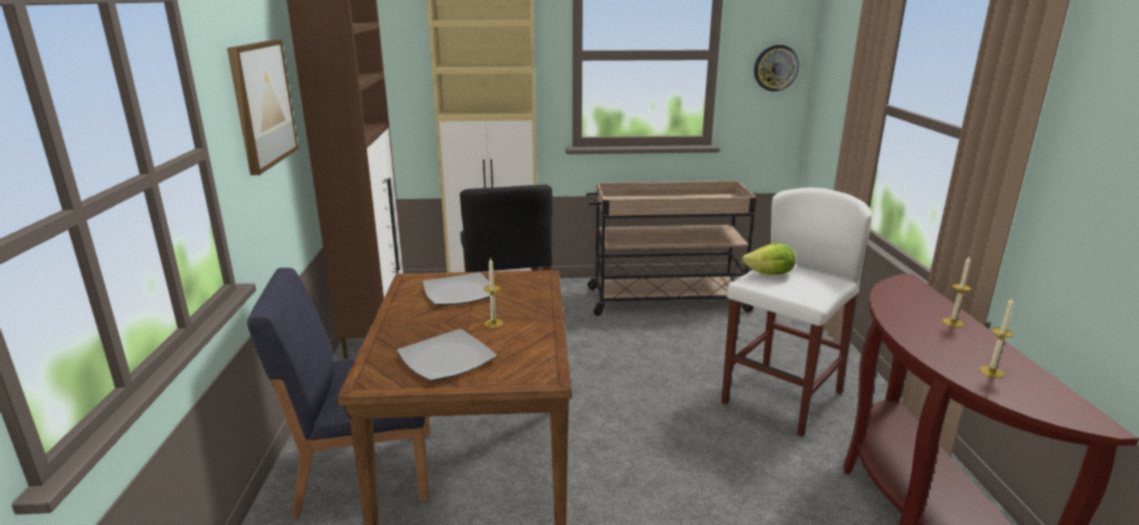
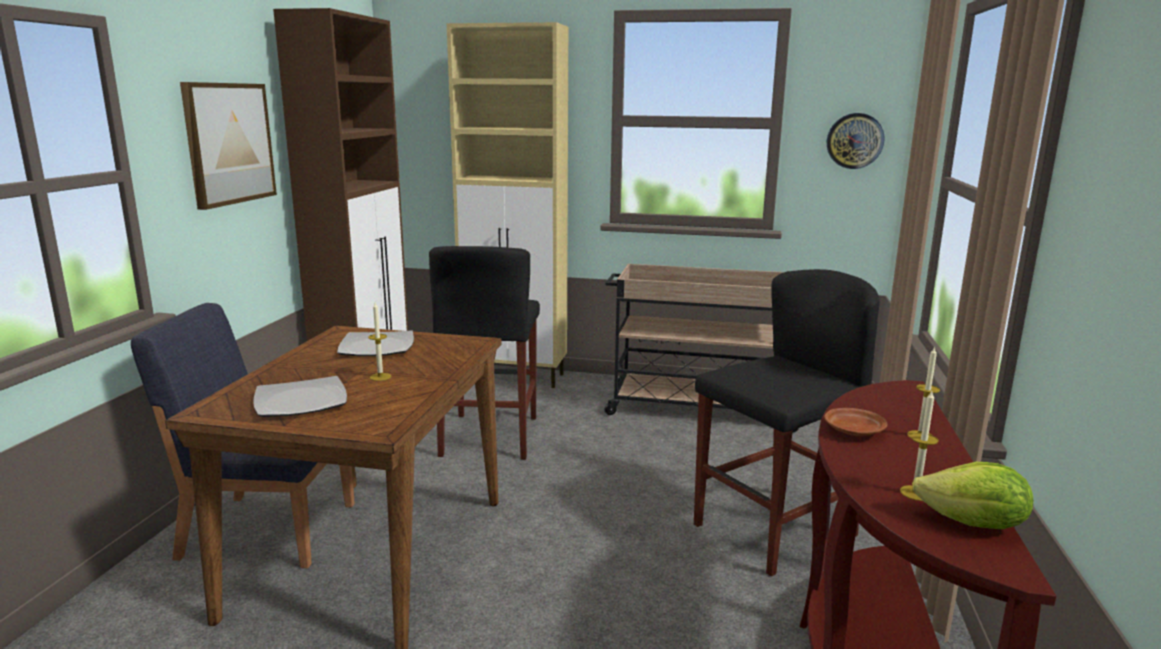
camera: 15 degrees right, 5 degrees down
(770, 274) = (752, 368): lettuce -> lettuce (973, 524)
(782, 397) = (773, 530): white stool -> black stool
(906, 324) = (854, 431): none -> brown plate

